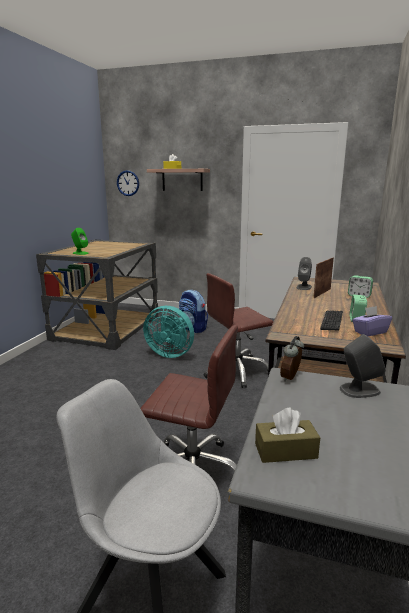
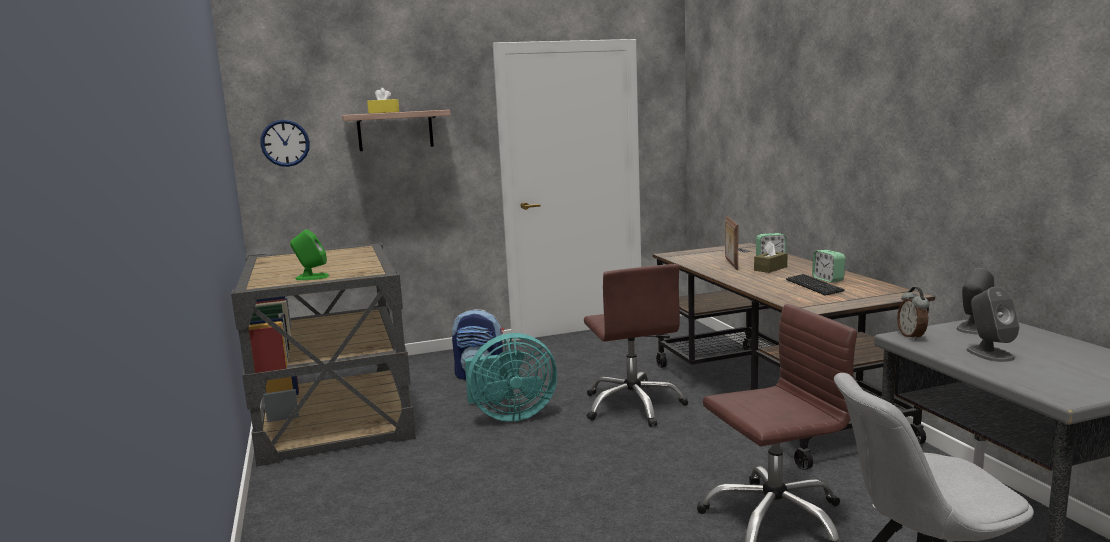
camera: 35 degrees left, 5 degrees down
(236, 371) = (633, 405): brown office chair -> brown office chair turned 45 degrees counterclockwise
(285, 451) = (1038, 378): brown tissue box -> brown tissue box (770, 268)
(304, 287) = (696, 262): grey speaker -> grey speaker (989, 354)
(370, 332) = (866, 286): purple tissue box -> none

